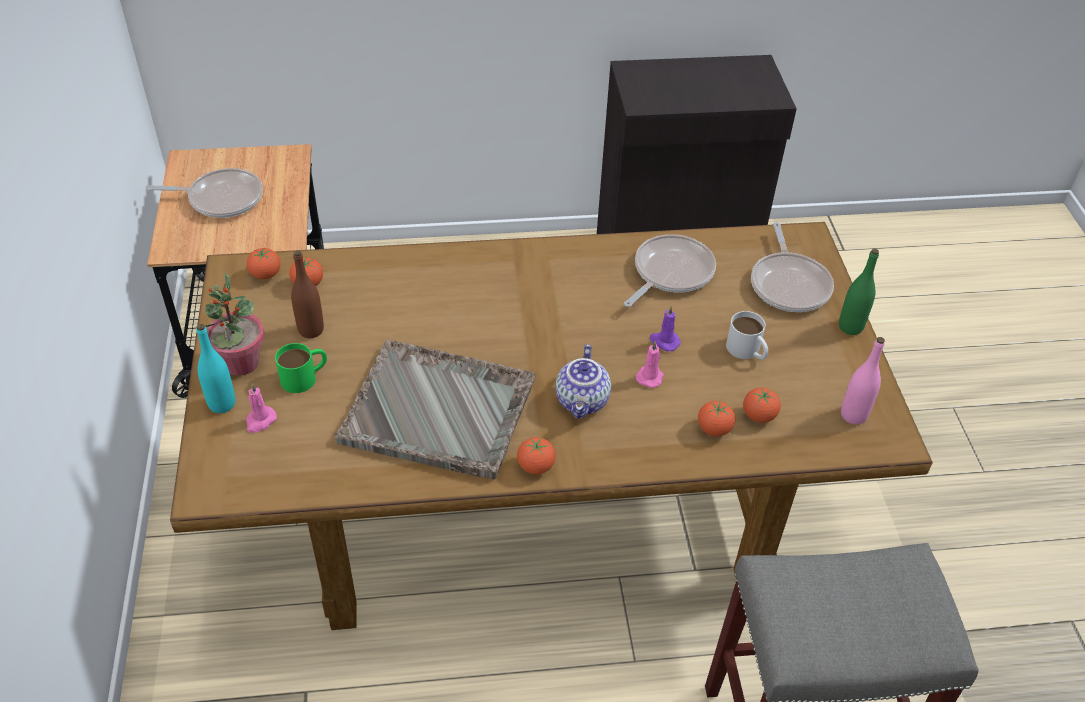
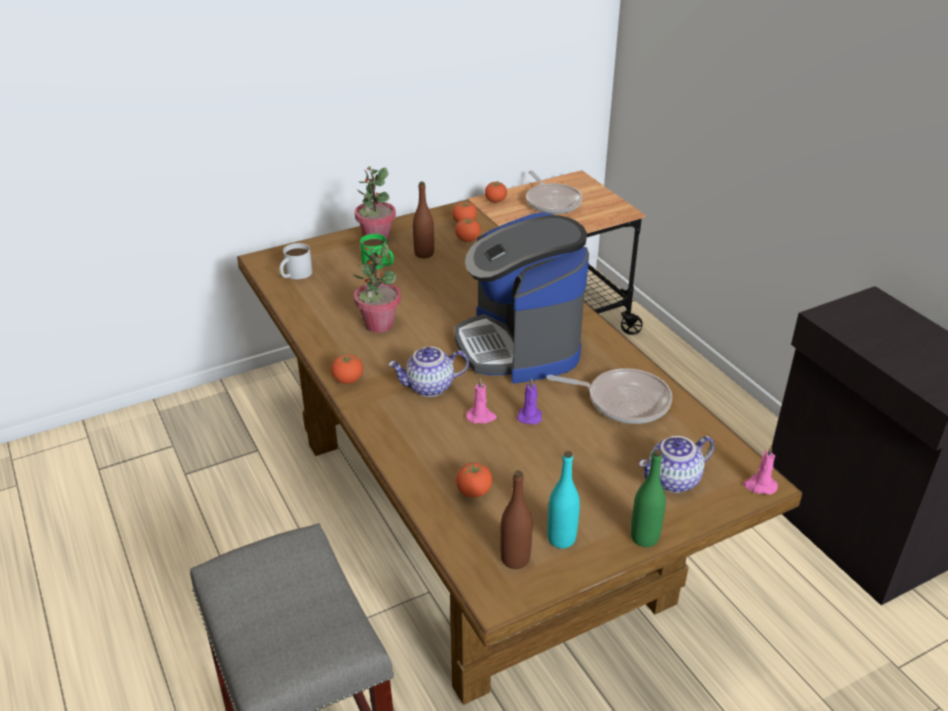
camera: 70 degrees right, 10 degrees down
(222, 404) = (337, 243): turquoise bottle -> turquoise bottle (561, 539)
(260, 421) = (330, 260): pink candle -> pink candle (759, 486)
(440, 411) = (379, 324): grey tray -> potted plant
(546, 311) = (519, 346): none -> coffee machine
(714, 429) = (440, 466): tomato -> tomato (495, 201)
(747, 351) = (554, 469): white mug -> white mug (295, 274)
(789, 284) = (673, 481): frying pan -> teapot
(853, 415) = (515, 559): pink bottle -> brown bottle

